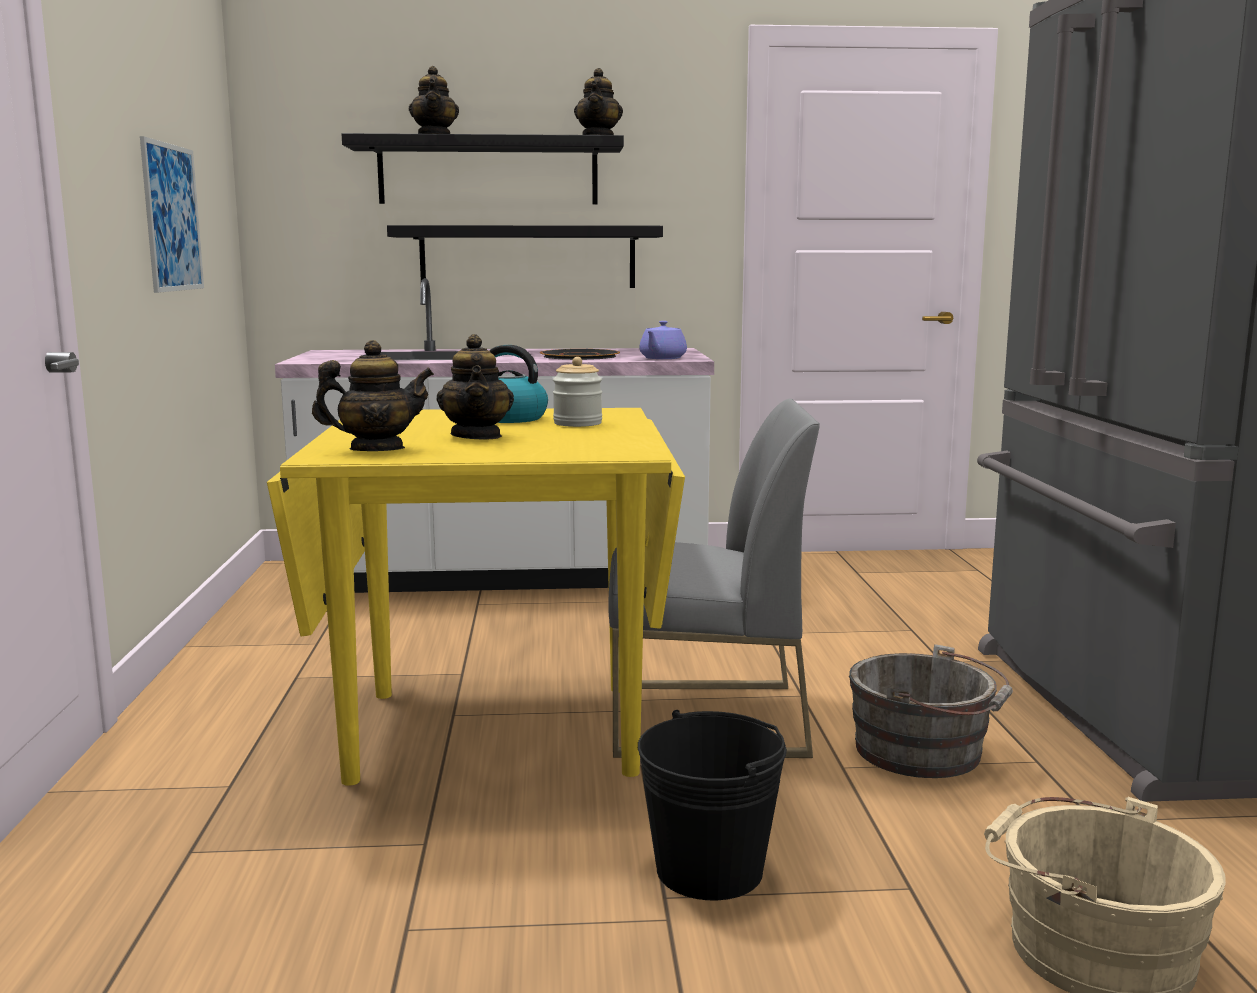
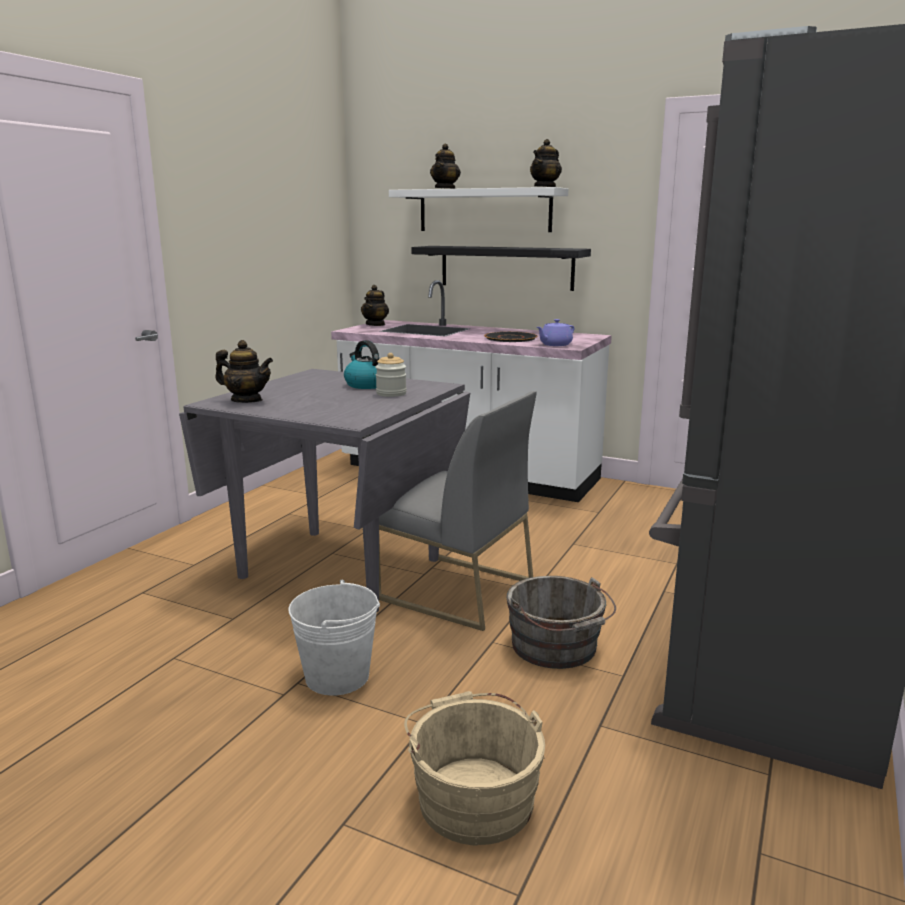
camera: 30 degrees right, 5 degrees up
(172, 218) = (272, 247): picture -> none
(477, 436) = (315, 397): teapot -> teapot (375, 324)
(488, 172) = (484, 210): black shelf -> white shelf
(497, 730) = (341, 567): yellow dining table -> grey dining table
(709, 870) = (337, 676): black bucket -> white bucket

